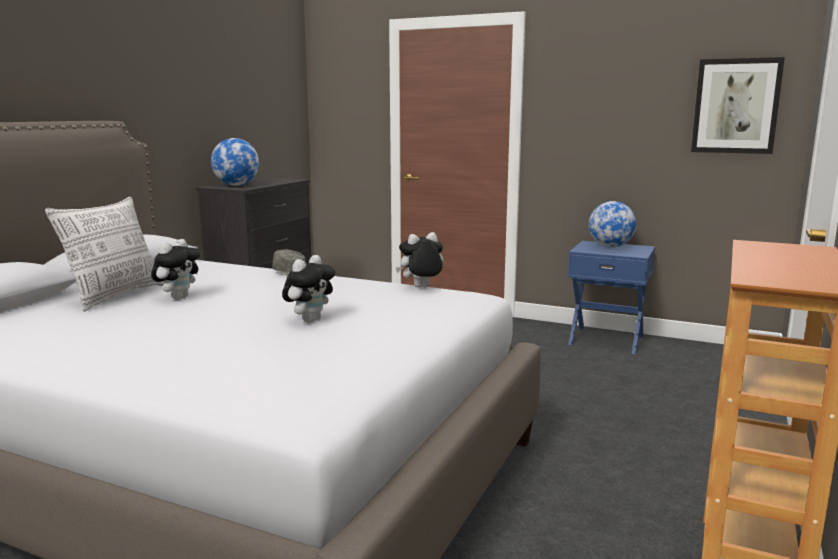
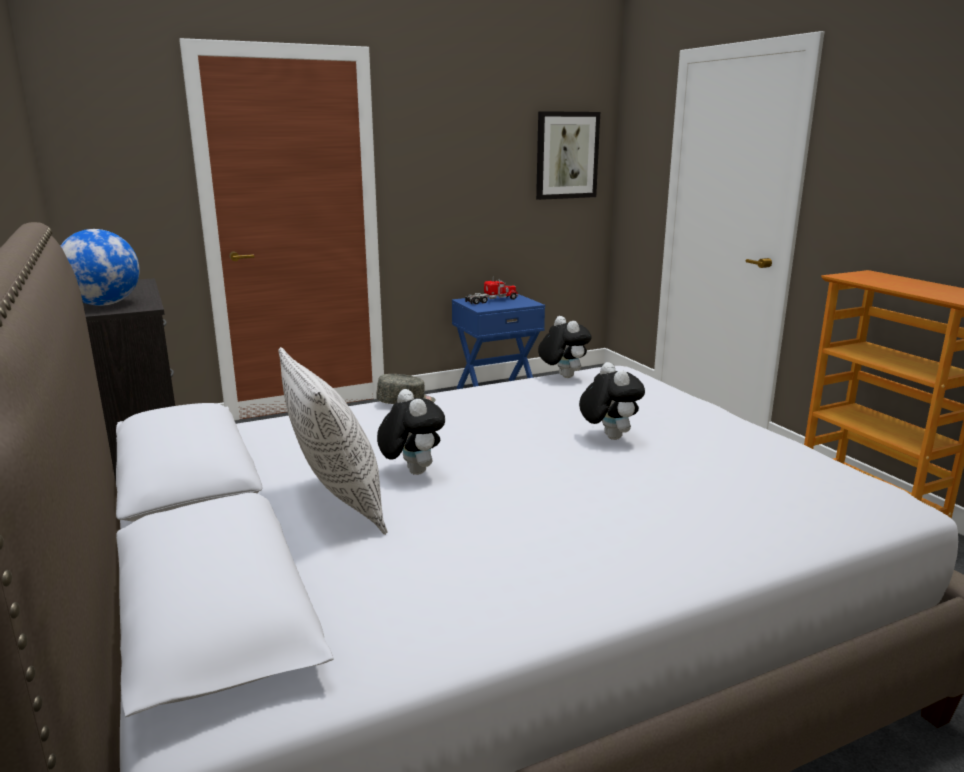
camera: 50 degrees left, 5 degrees up
(421, 288) = (562, 376): plush toy -> plush toy turned 135 degrees clockwise
(610, 247) = (491, 300): globe -> toy truck

